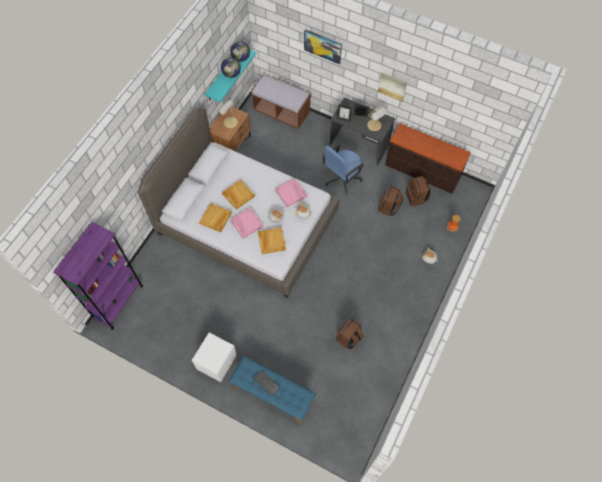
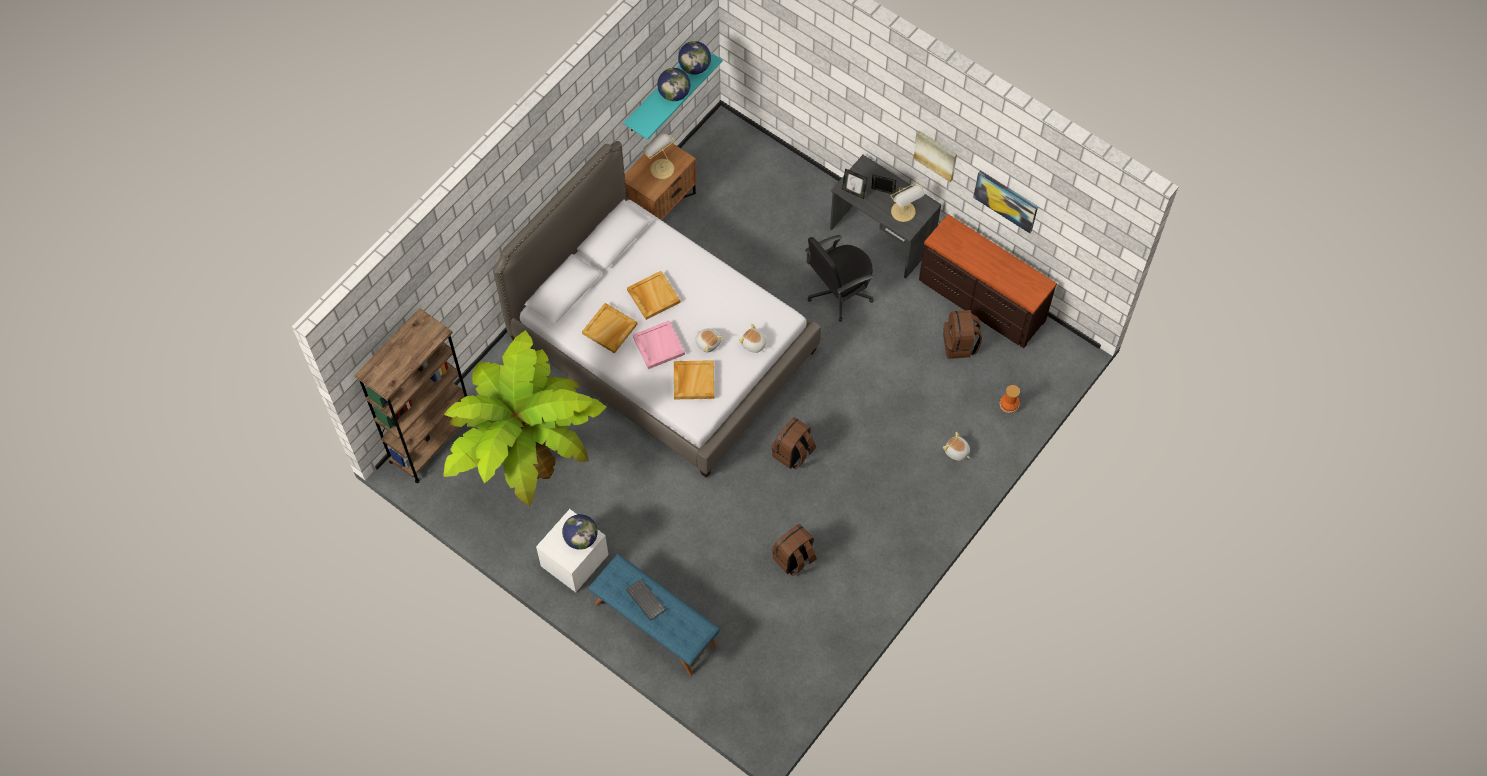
camera: 10 degrees right, 0 degrees up
(118, 302) = (432, 441): purple bookcase -> brown bookcase
(181, 312) = (530, 473): none -> potted plant
(219, 350) = (581, 538): none -> globe
(282, 112) = (758, 157): brown bench -> none
(291, 193) = (741, 307): pink tray -> none
(323, 46) = (831, 71): picture -> picture (1006, 200)
(342, 178) = (838, 292): blue office chair -> black office chair
(389, 207) = (909, 355): brown backpack -> brown backpack (793, 453)

